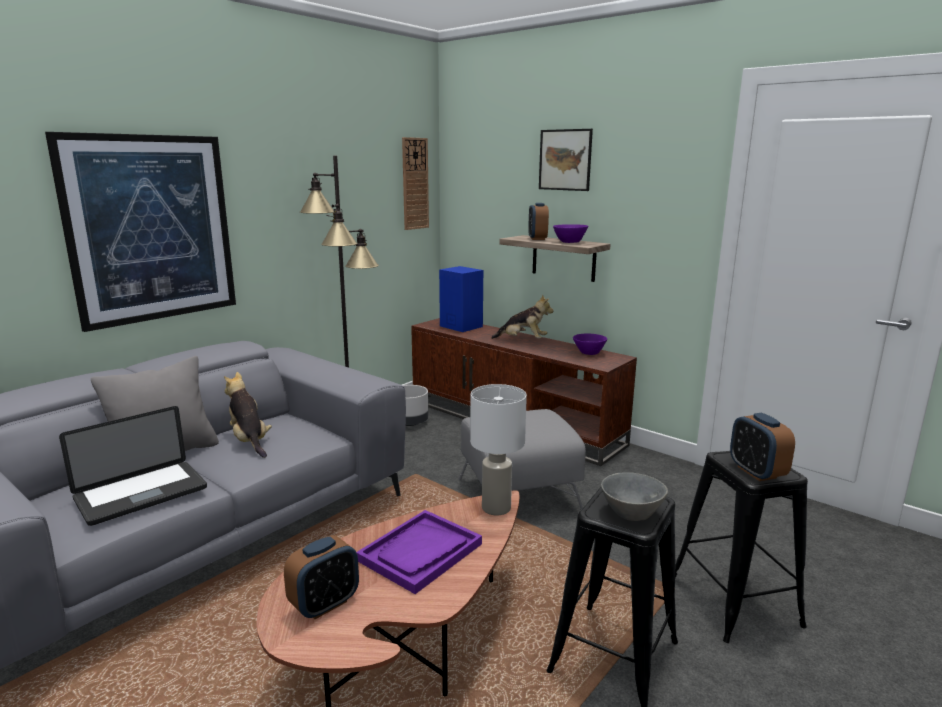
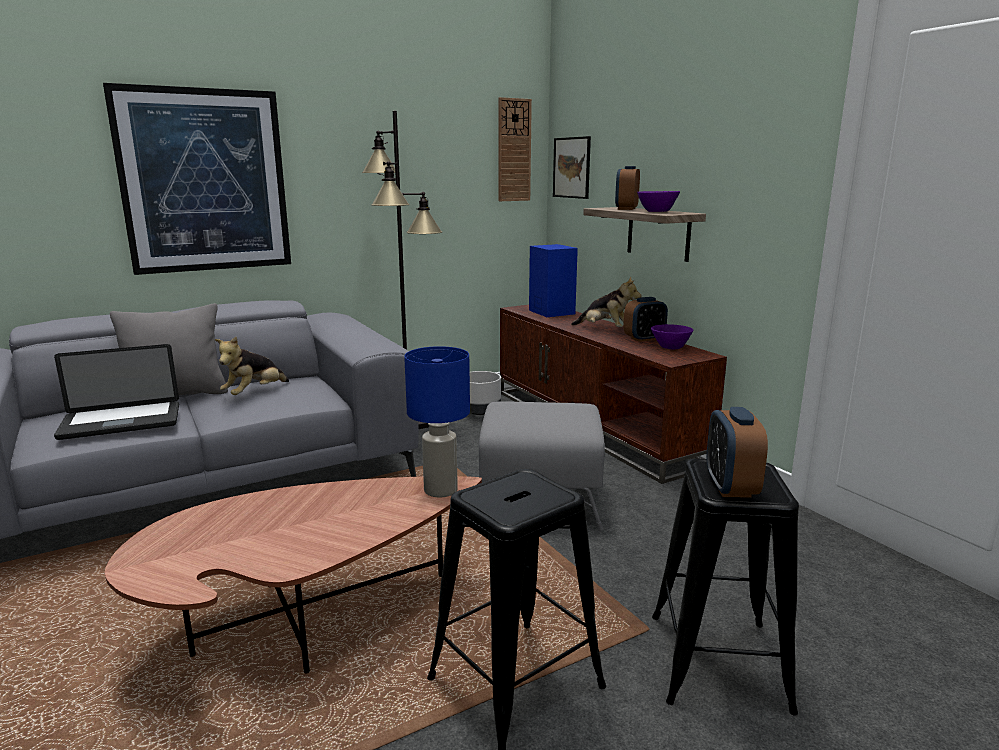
camera: 20 degrees right, 0 degrees up
(249, 441) = (254, 393): plush toy -> plush toy turned 135 degrees counterclockwise
(324, 604) = (190, 543): alarm clock -> alarm clock (644, 339)
(420, 552) = (322, 516): purple tray -> none
(497, 508) = (441, 490): white table lamp -> blue table lamp
(565, 160) = (663, 113): picture -> picture (572, 167)
(631, 512) = (514, 501): grey bowl -> none

